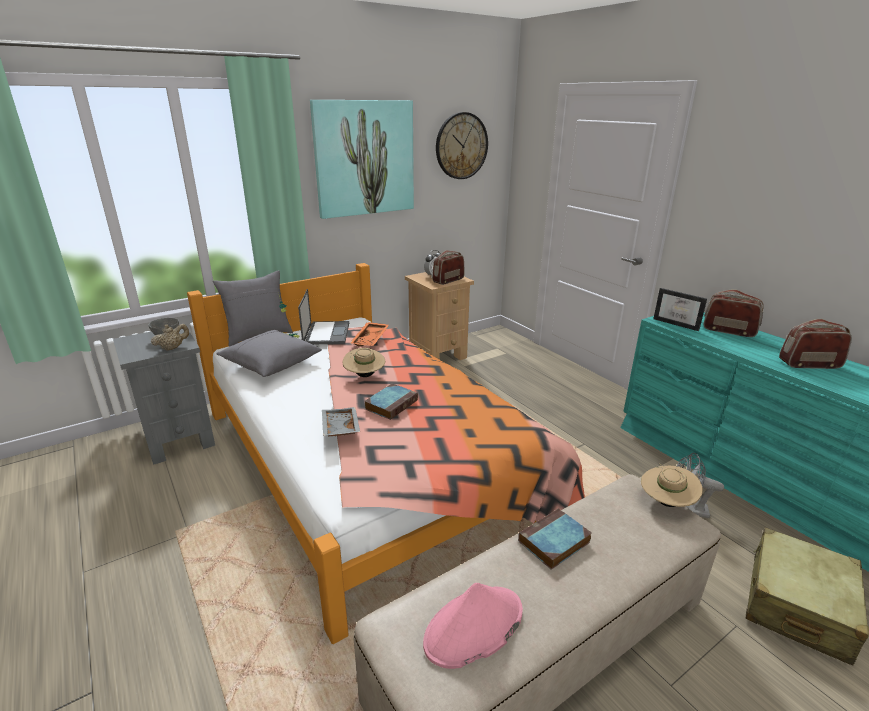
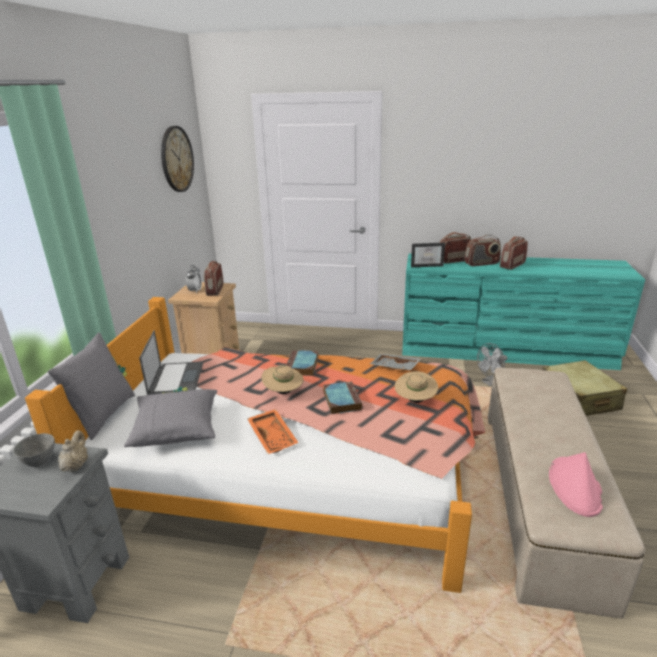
camera: 45 degrees left, 0 degrees up
(326, 333) = (176, 378): laptop -> laptop turned 45 degrees clockwise
(339, 428) = (344, 436): grey tray -> grey tray (394, 367)
(364, 158) = (118, 187): picture -> none
(371, 339) = (227, 365): orange tray -> orange tray (273, 436)
(553, 542) = (531, 423): book -> book (302, 366)
(666, 502) = (532, 371): beige hat -> beige hat (415, 400)
(762, 346) = (481, 263): none -> radio

